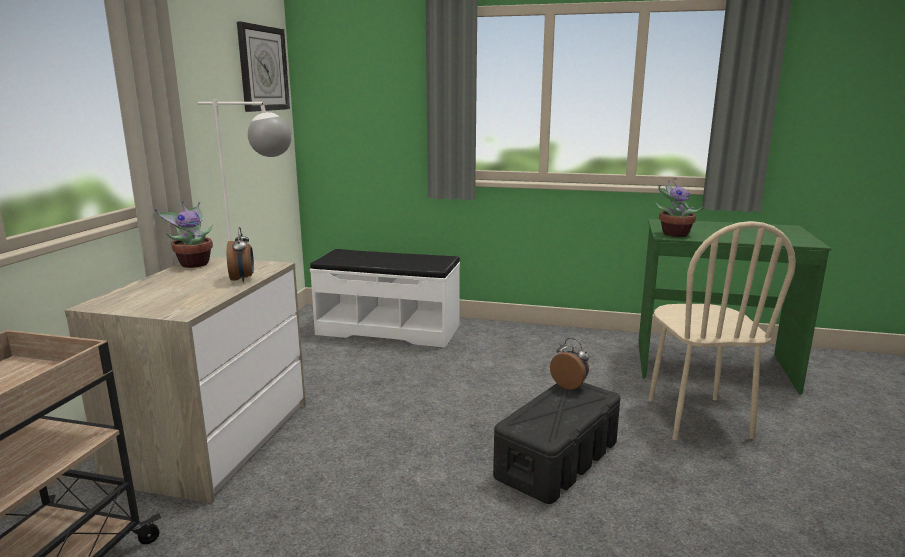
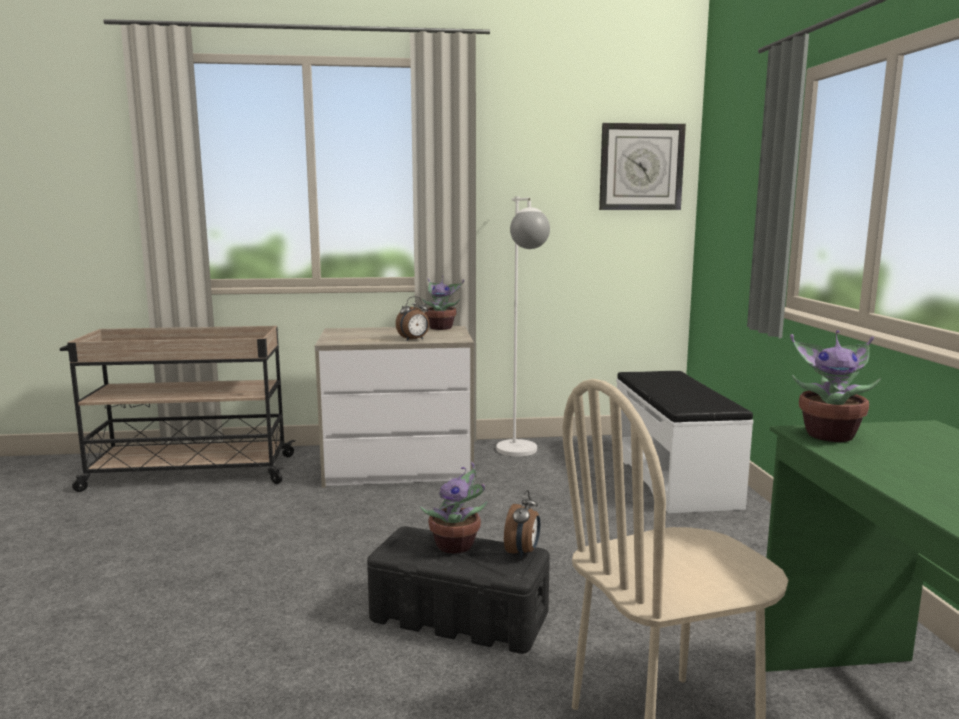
camera: 70 degrees right, 5 degrees down
(549, 407) = (457, 546): none -> potted plant

